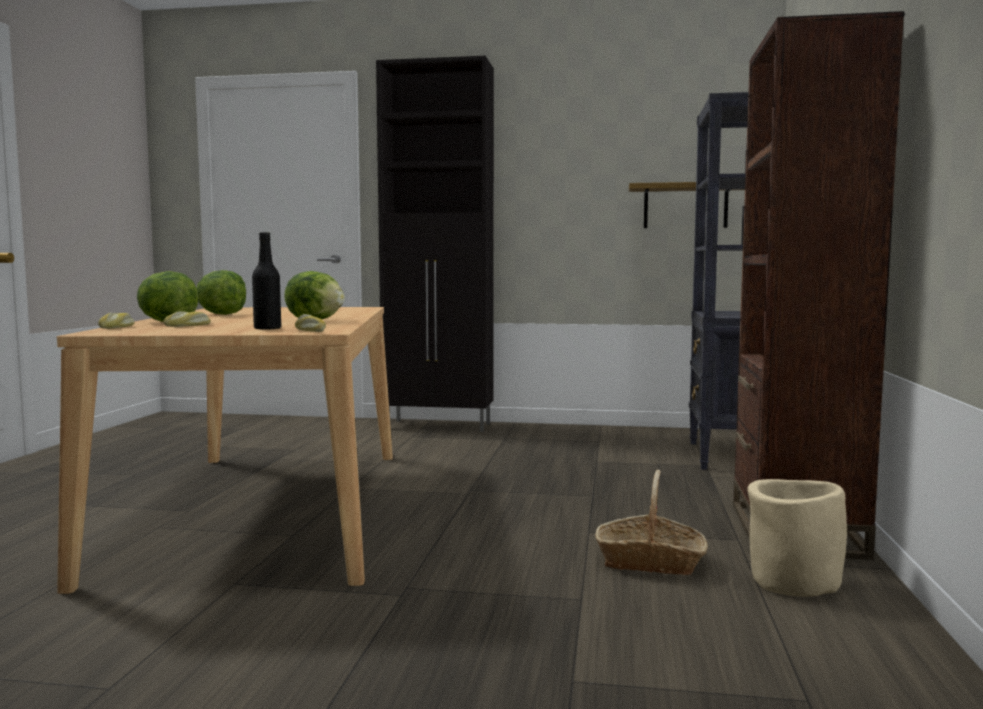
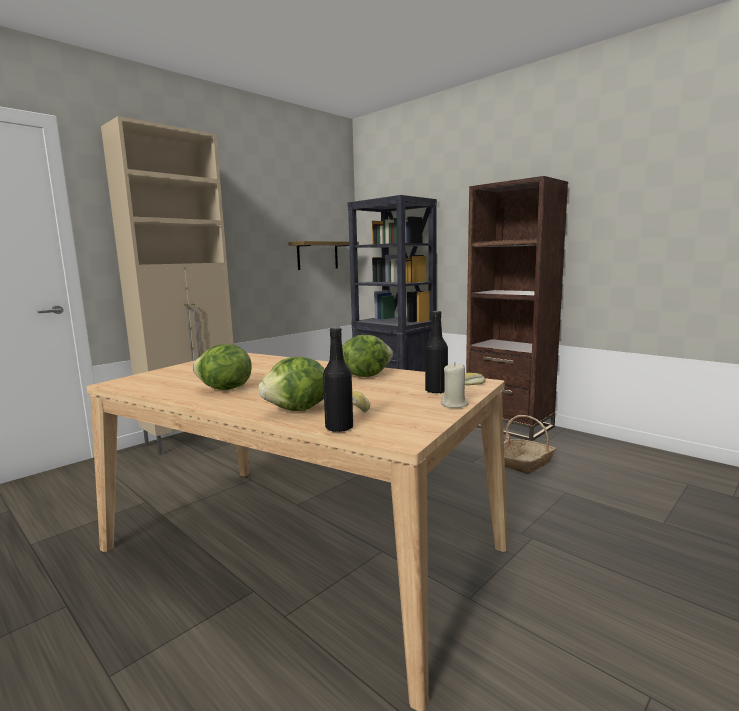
camera: 55 degrees left, 5 degrees up
(118, 327) = (339, 428): bread -> black bottle
(215, 332) = (454, 404): none -> beige candle
(440, 426) = (194, 438): black cabinet -> beige cabinet
(793, 582) = (570, 446): beige planter -> none

